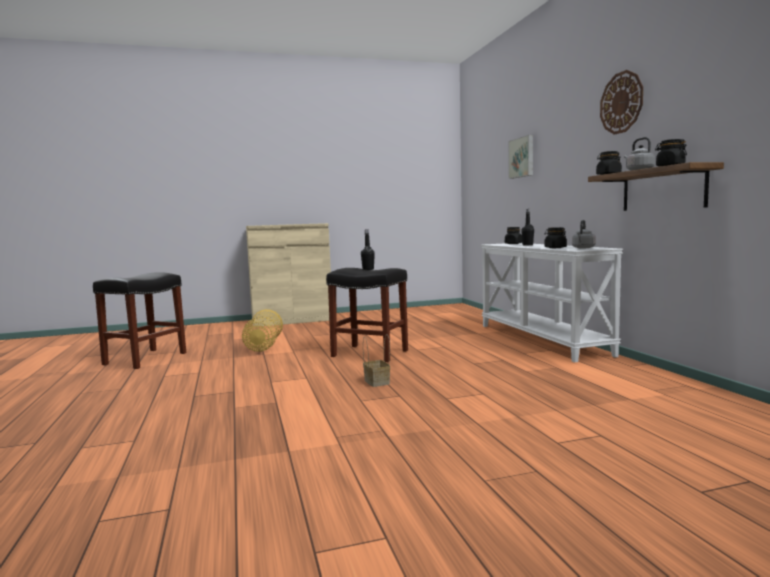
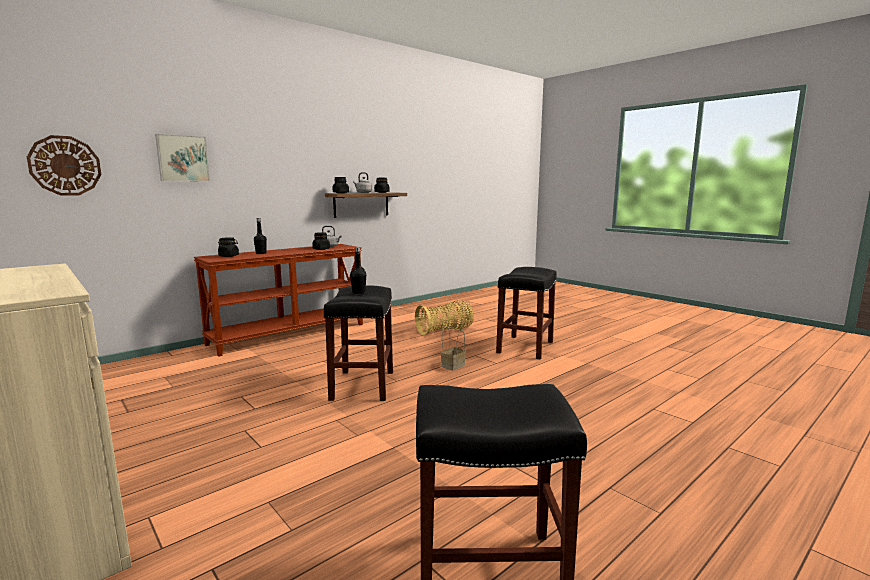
camera: 115 degrees left, 5 degrees up
(263, 346) = (348, 465): basket -> basket (445, 331)
(402, 429) = (525, 347): none -> black stool
(542, 339) = (289, 334): white console table -> brown console table
(621, 102) = (325, 141): wall clock -> wall clock (65, 166)

